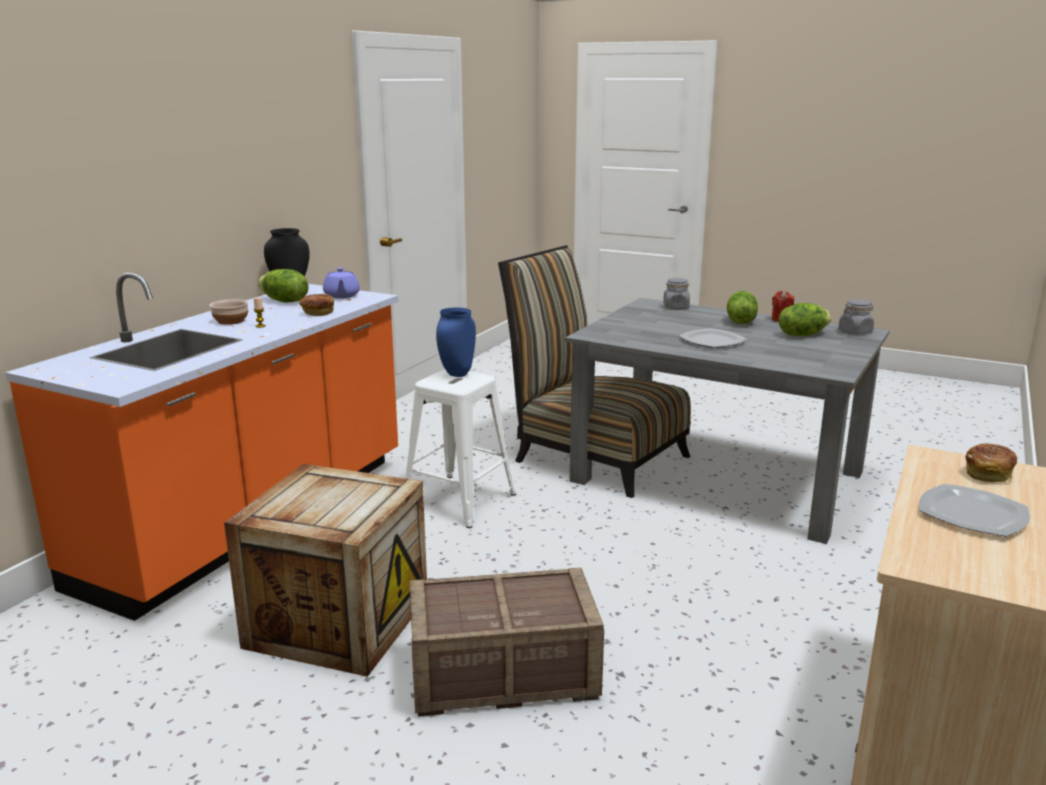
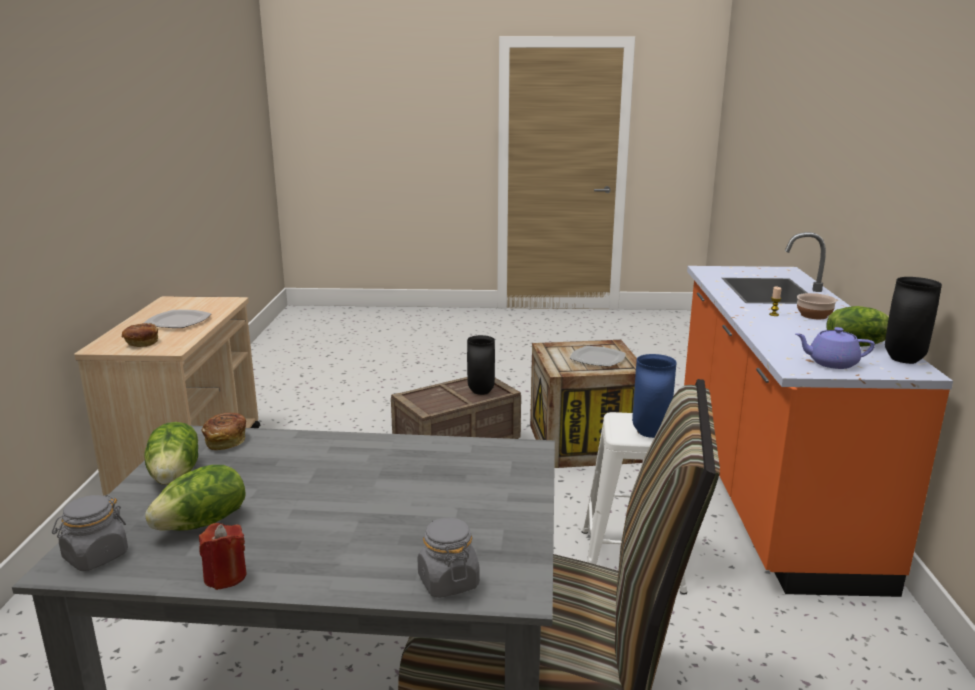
camera: 155 degrees right, 0 degrees up
(318, 313) = (777, 335): bread -> bread (226, 441)
(341, 296) = (831, 363): purple teapot -> purple teapot turned 45 degrees counterclockwise
(463, 599) = (480, 392): none -> black vase
(711, 341) = (353, 472): plate -> plate (598, 358)
(740, 321) = (310, 547): lettuce -> lettuce (176, 475)

